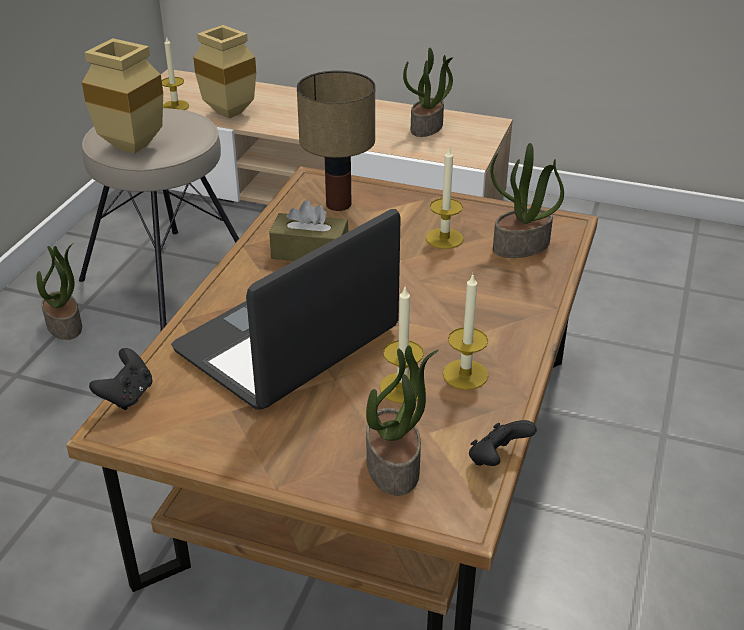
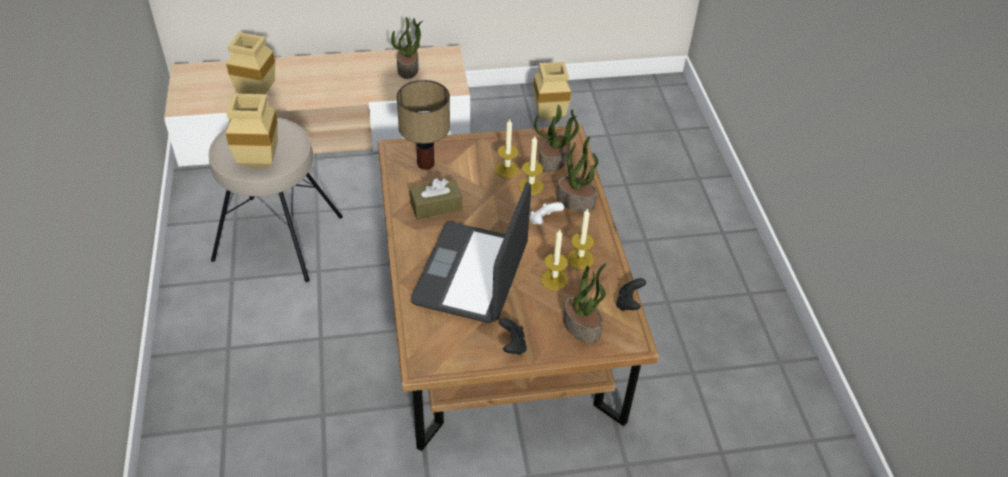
camera: 30 degrees left, 10 degrees up
(65, 325) = (232, 299): potted plant -> potted plant (576, 201)
(127, 396) = (411, 343): black game controller -> black game controller (512, 345)
(175, 106) = (210, 100): candle -> candle (531, 186)
(447, 311) = (544, 221): none -> white game controller
(615, 246) = (551, 116): none -> beige vase

